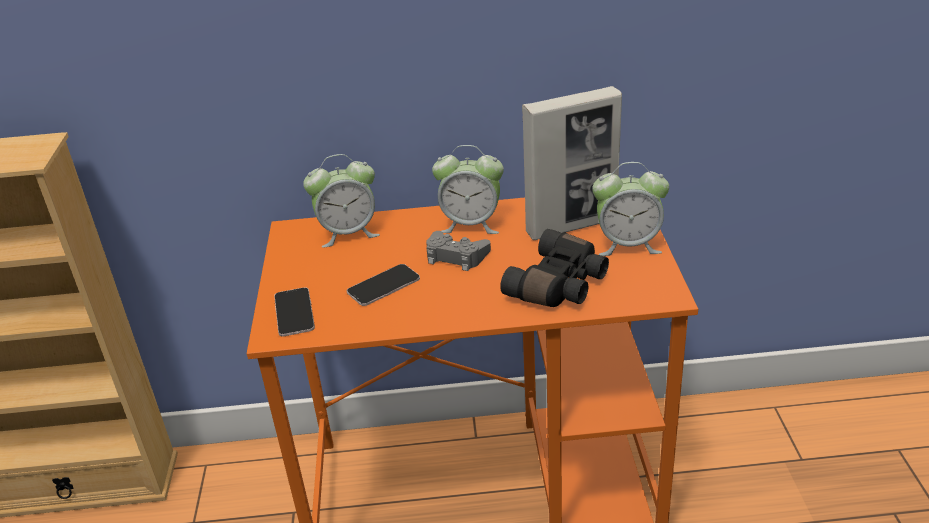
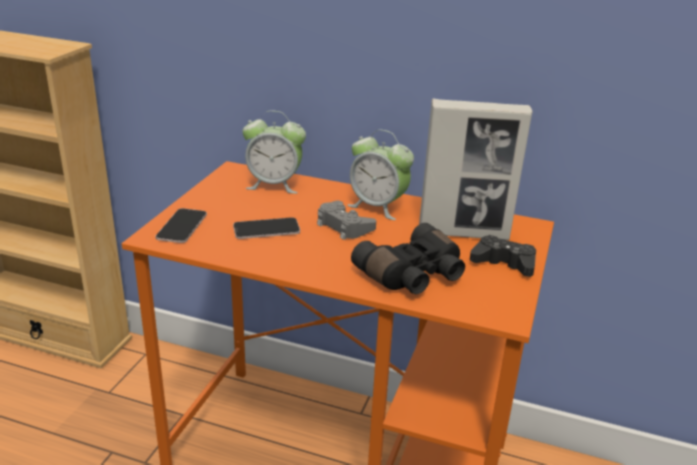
camera: 20 degrees right, 5 degrees down
(628, 244) = (504, 263): alarm clock -> black game controller

